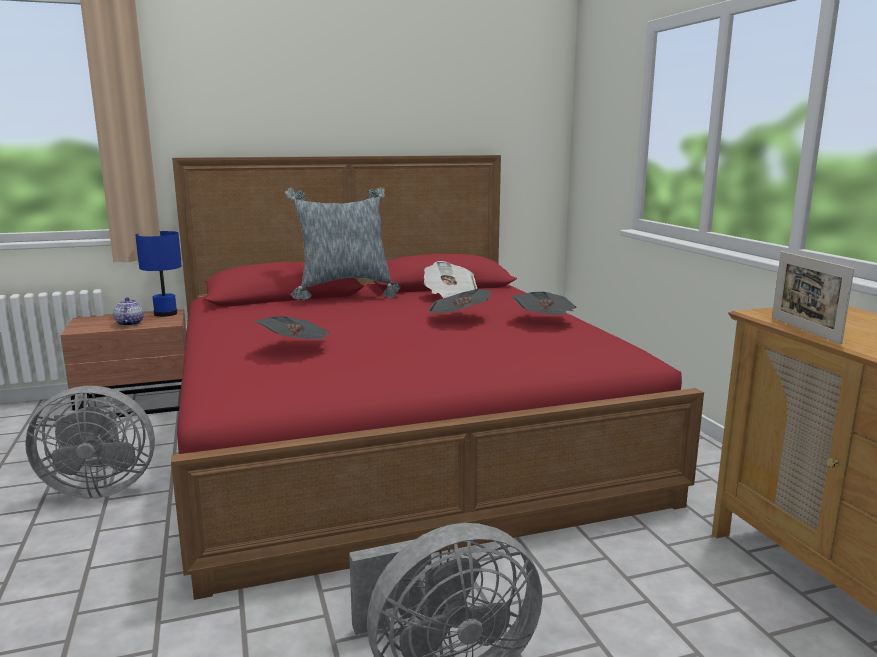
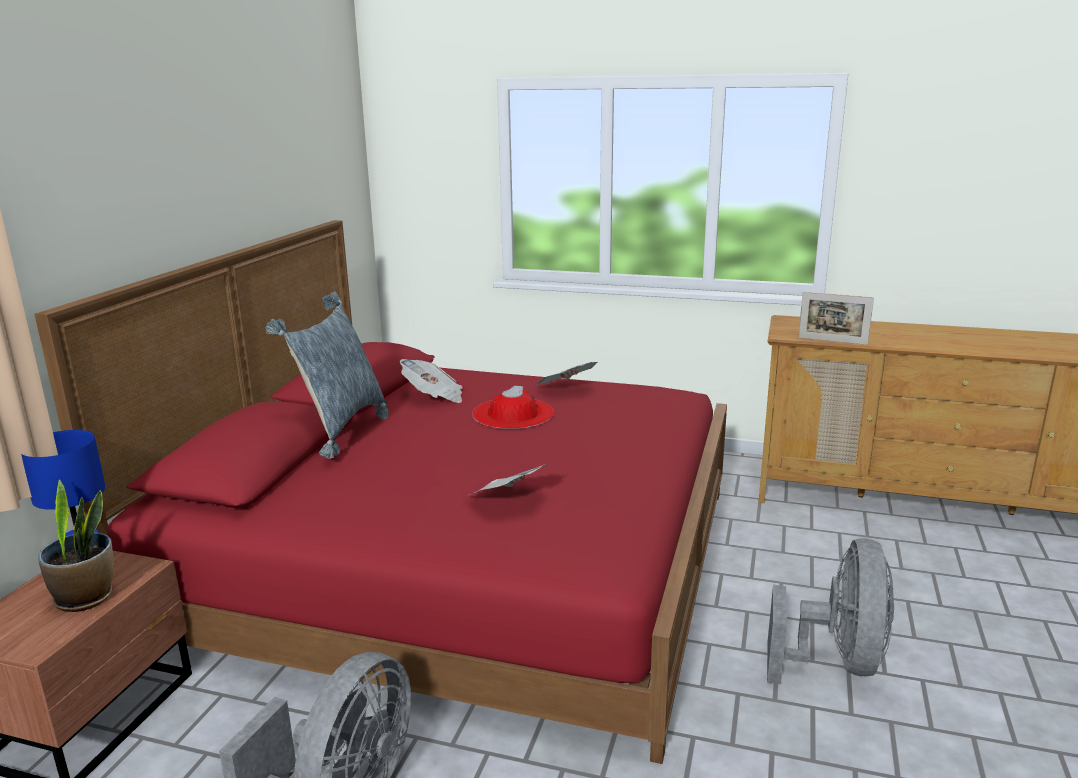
camera: 55 degrees left, 5 degrees up
(129, 323) = (86, 598): teapot -> potted plant
(459, 319) = (512, 414): newspaper -> red hat

